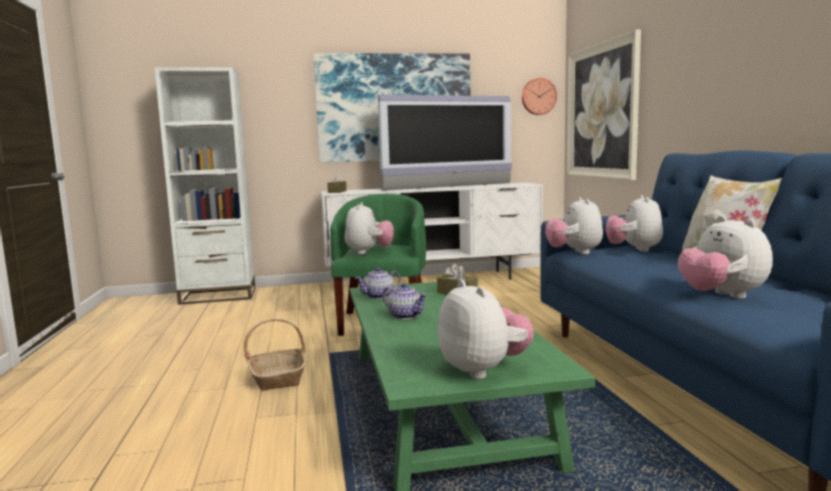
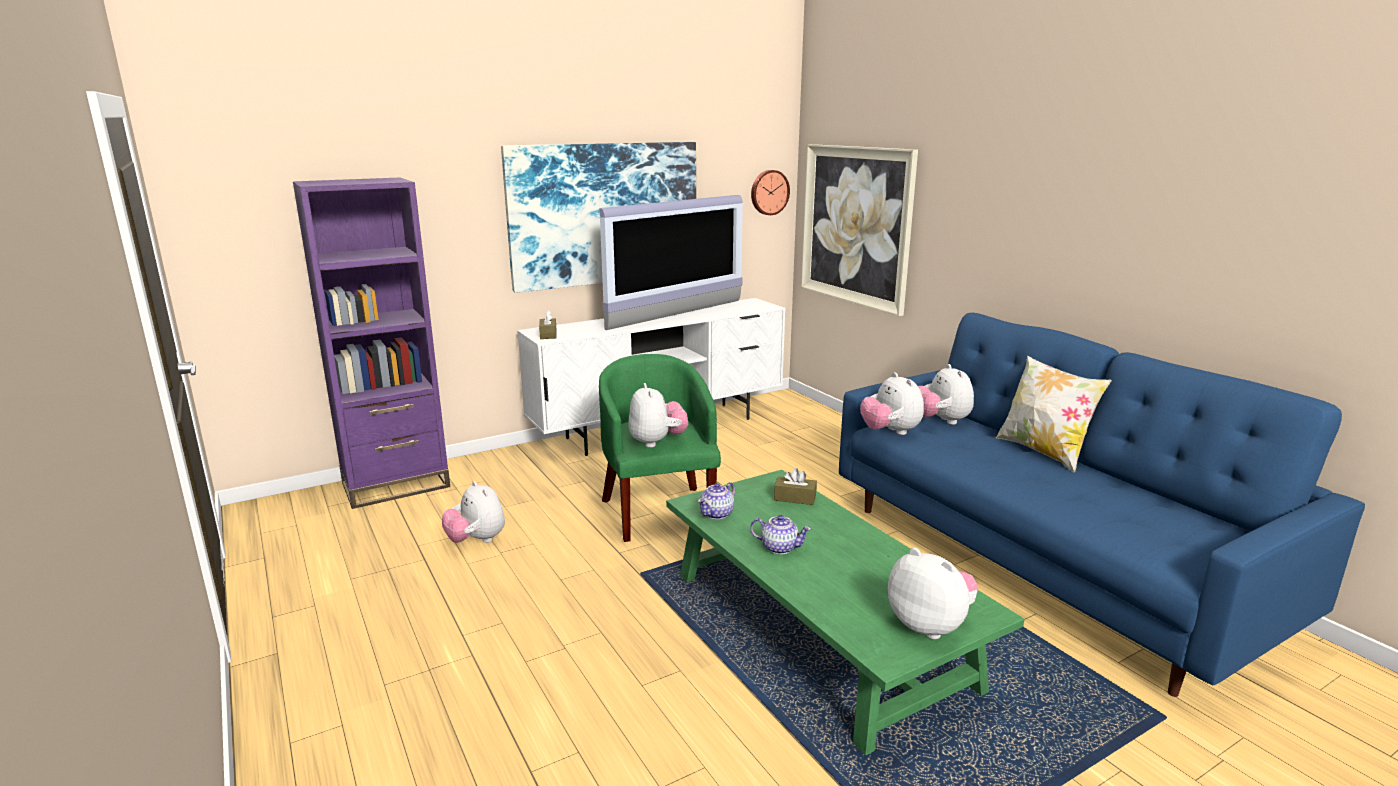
camera: 20 degrees left, 10 degrees up
(218, 296) = (396, 485): white bookcase -> purple bookcase
(278, 377) = (613, 621): basket -> none
(721, 296) = (1079, 506): plush toy -> plush toy (477, 540)

